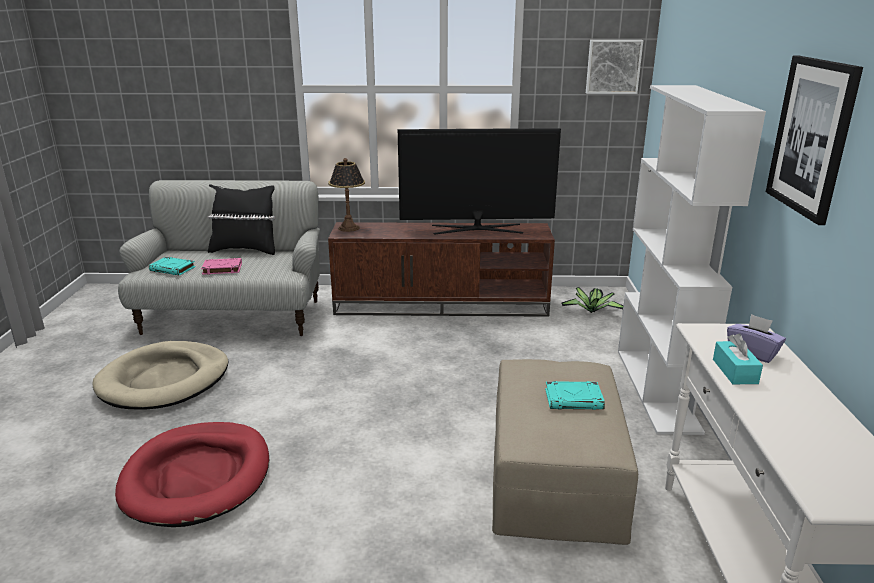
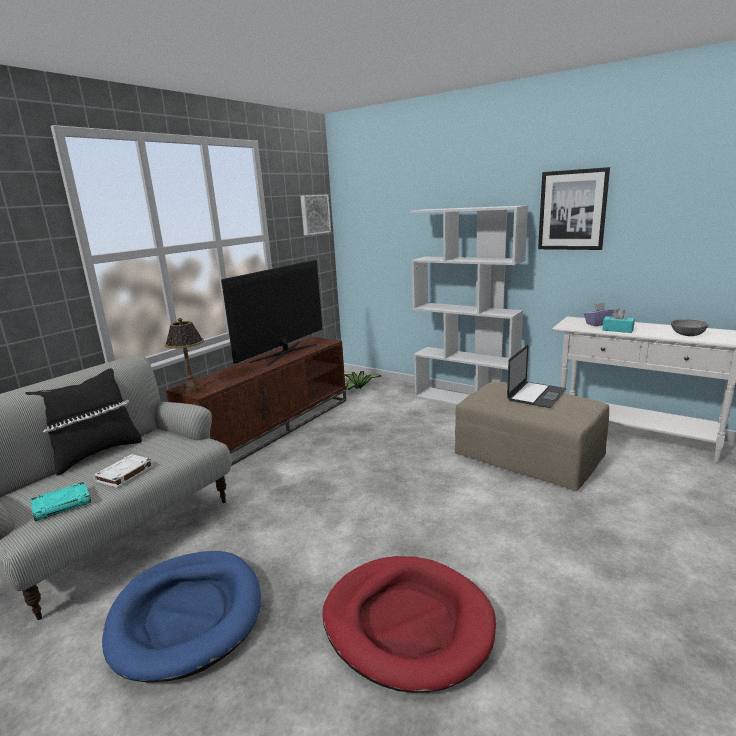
camera: 55 degrees left, 5 degrees down
(164, 380) = (187, 615): beige dog bed -> blue dog bed
(222, 269) = (124, 474): pink book -> white book
(574, 399) = (536, 395): turquoise book -> laptop
(801, 437) = (688, 334): none -> grey bowl

